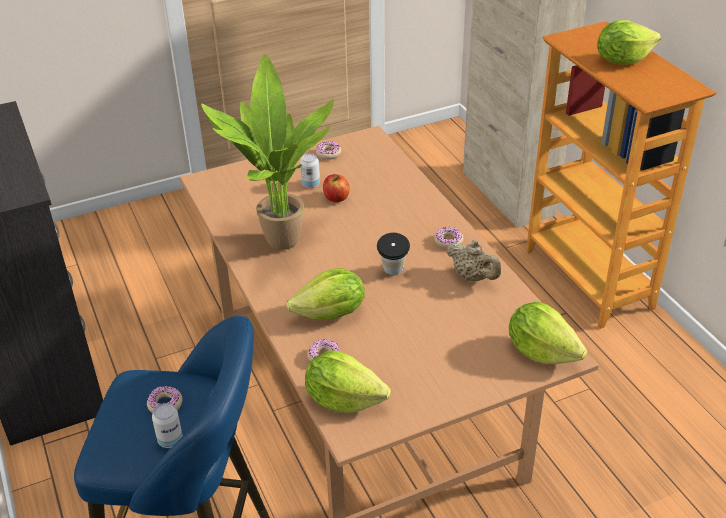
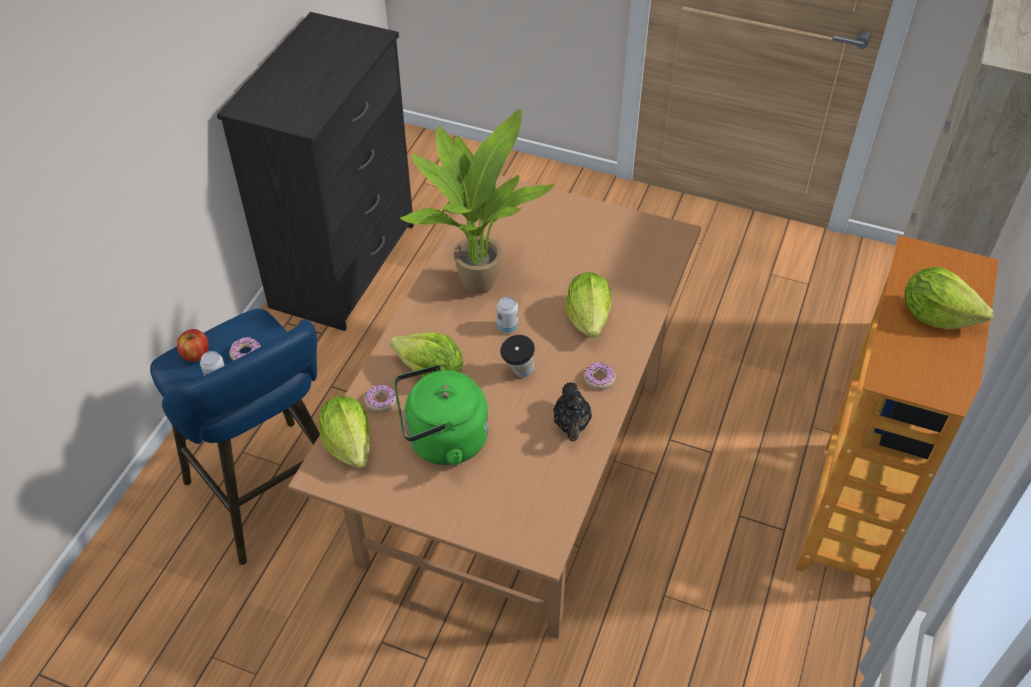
camera: 45 degrees right, 10 degrees up
(310, 184) = (567, 246): can -> can (507, 327)
(328, 154) = (619, 227): donut -> none
(336, 198) = (569, 273): apple -> apple (195, 354)
(405, 347) = (442, 441): none -> green kettle
(472, 277) = (572, 425): beige teapot -> black teapot
(541, 351) = (531, 530): lettuce -> lettuce (588, 318)

